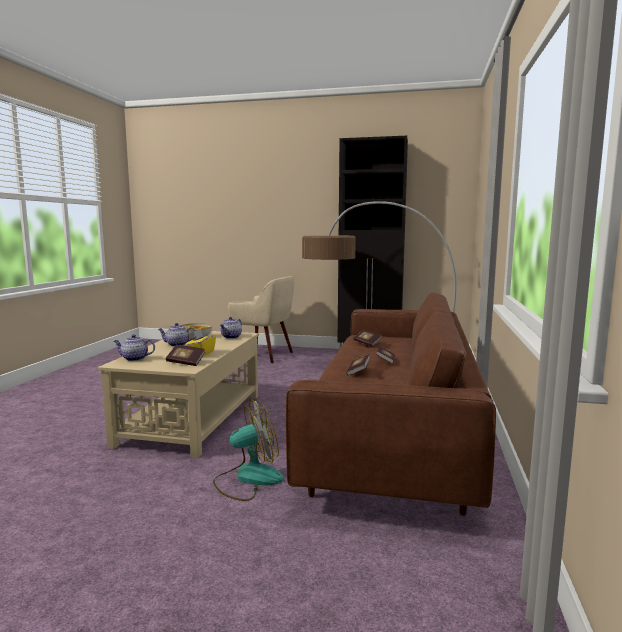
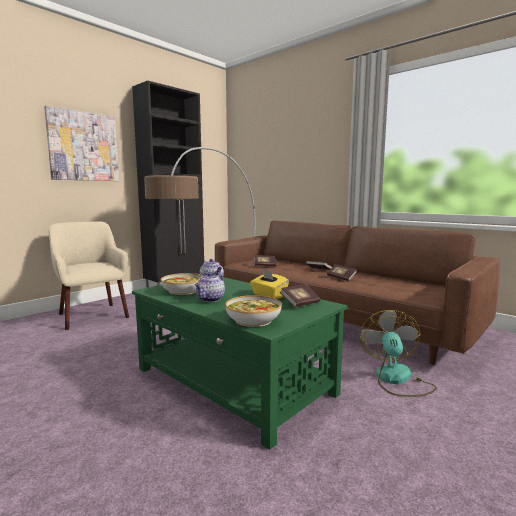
camera: 60 degrees left, 0 degrees up
(134, 359) = (253, 320): teapot -> bowl
(192, 419) = (233, 381): beige coffee table -> green coffee table
(263, 355) = (92, 315): beige armchair -> beige armchair turned 90 degrees counterclockwise
(294, 208) = (83, 146): none -> picture

